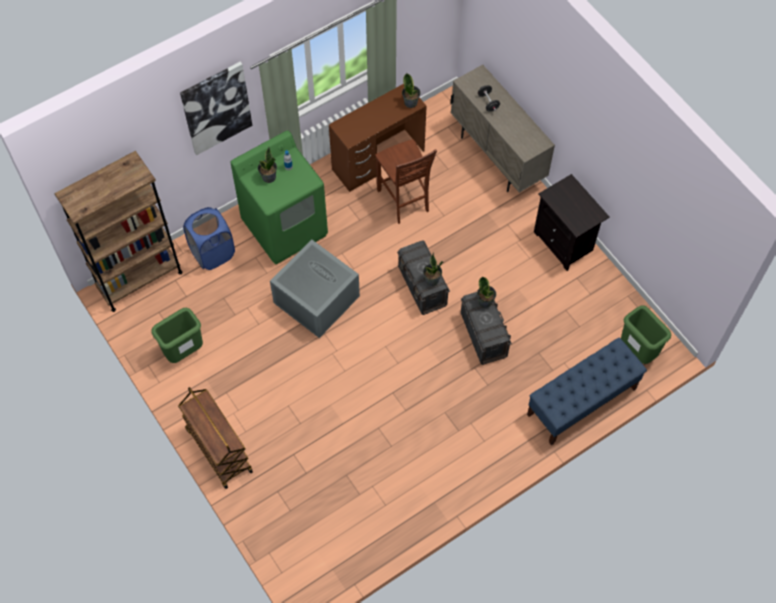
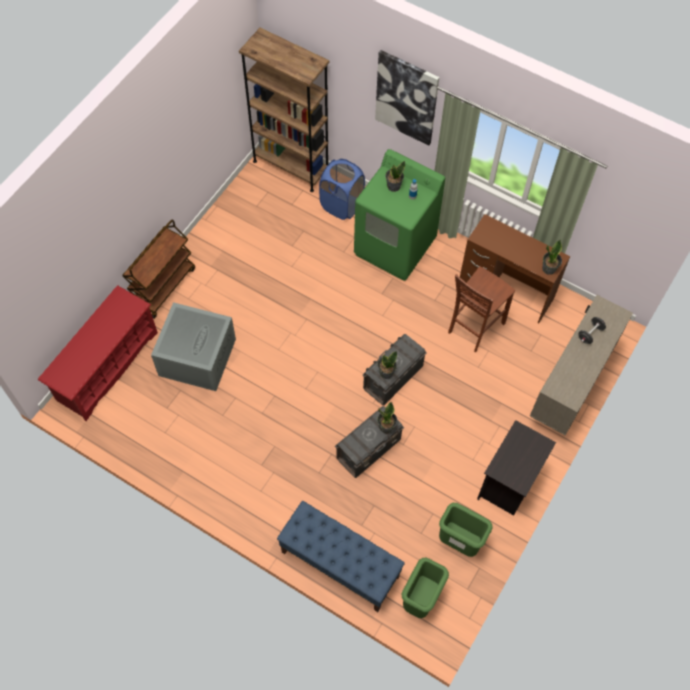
camera: 65 degrees right, 0 degrees up
(184, 351) = (240, 224): green trash can -> green trash can (459, 542)
(284, 536) = (107, 366): none -> red shoe rack
(315, 299) = (336, 298): grey storage box -> grey storage box (196, 356)

